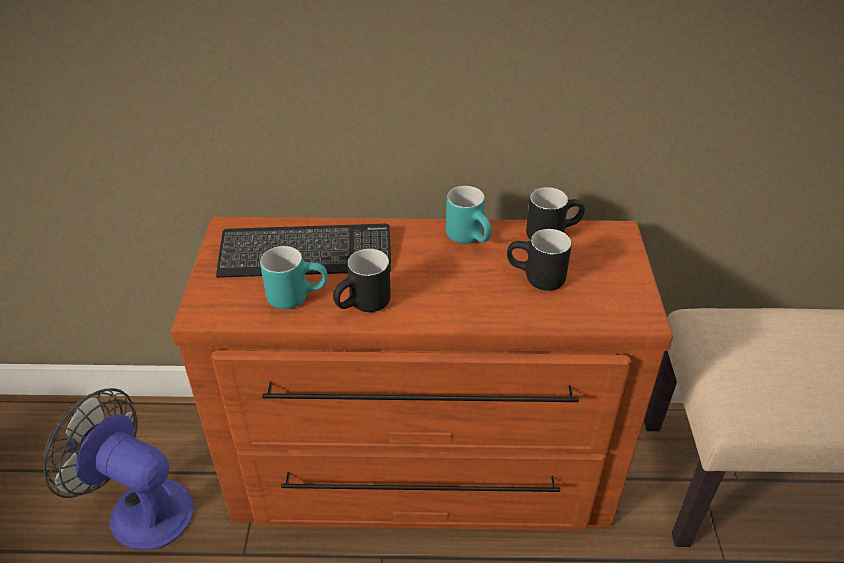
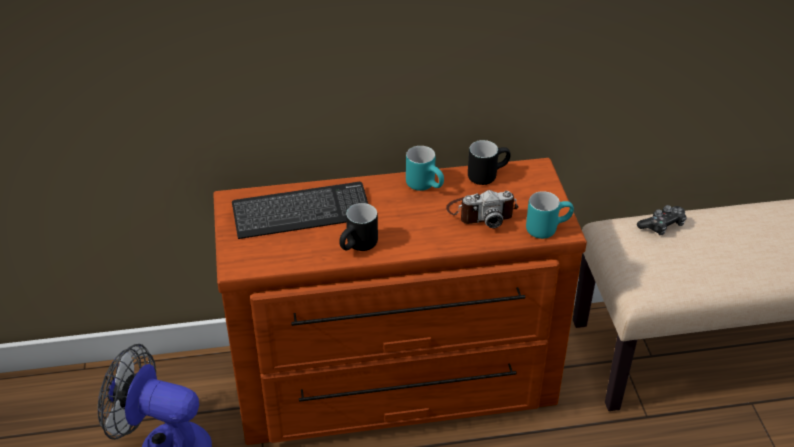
camera: 10 degrees left, 0 degrees up
(297, 295) = (305, 245): turquoise mug -> turquoise mug (547, 227)
(535, 280) = (481, 212): black mug -> camera
(774, 325) = (662, 225): none -> game controller

